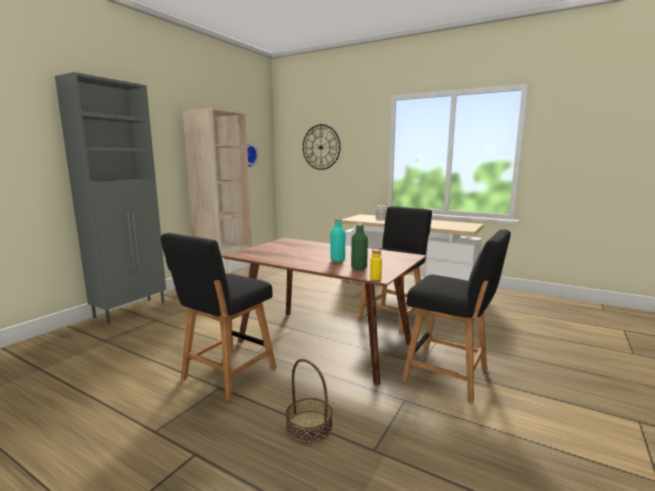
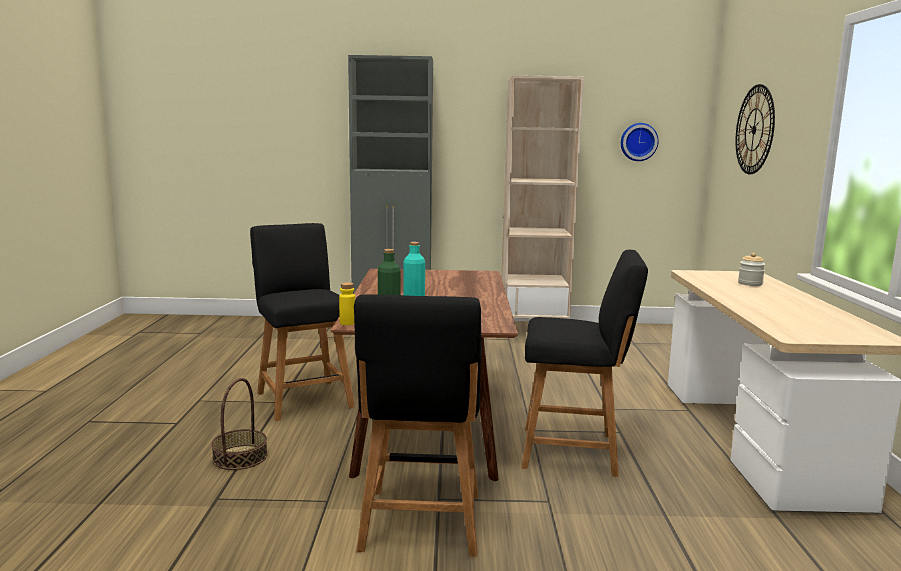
camera: 60 degrees right, 0 degrees up
(226, 375) = (303, 398): black chair -> black chair turned 60 degrees clockwise

